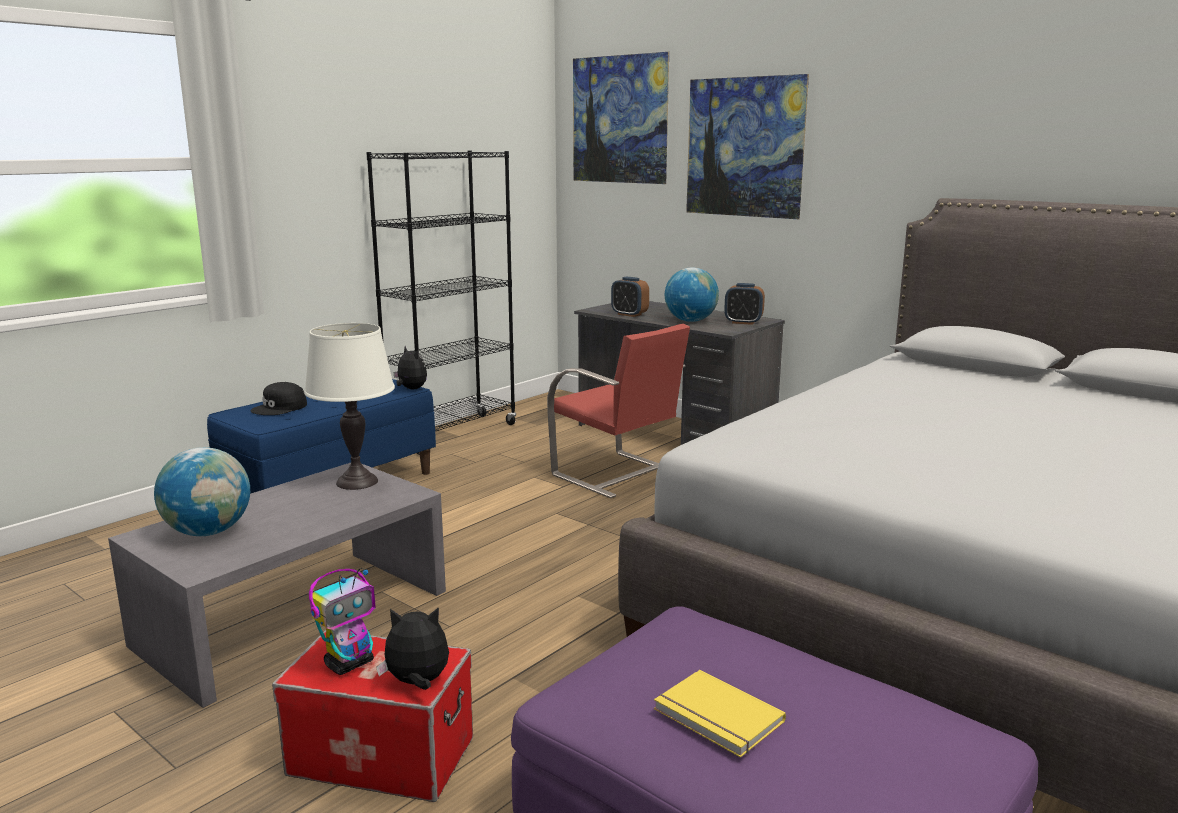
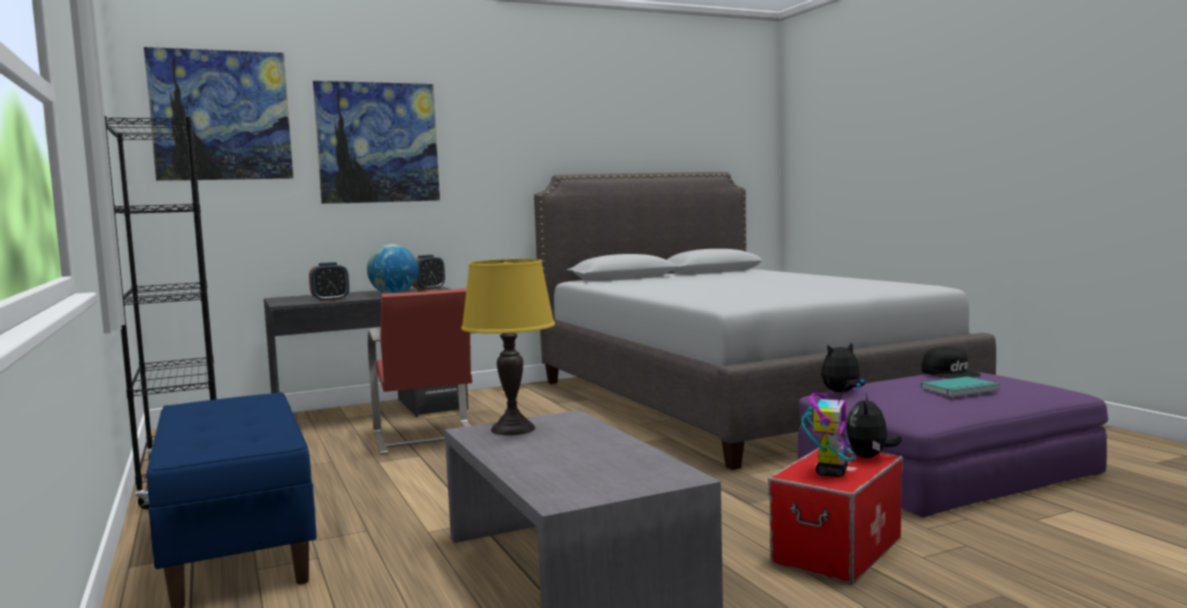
camera: 65 degrees left, 10 degrees down
(208, 532) = (583, 475): globe -> none
(280, 408) = (210, 438): black cap -> black cap (950, 373)
(350, 663) = (831, 472): toy robot -> toy robot turned 45 degrees clockwise
(357, 482) = (512, 429): white table lamp -> yellow table lamp
(411, 389) = (265, 396): plush toy -> plush toy (841, 392)
(617, 474) = (426, 438): red chair -> red chair turned 90 degrees clockwise
(716, 717) = (962, 390): yellow book -> turquoise book

